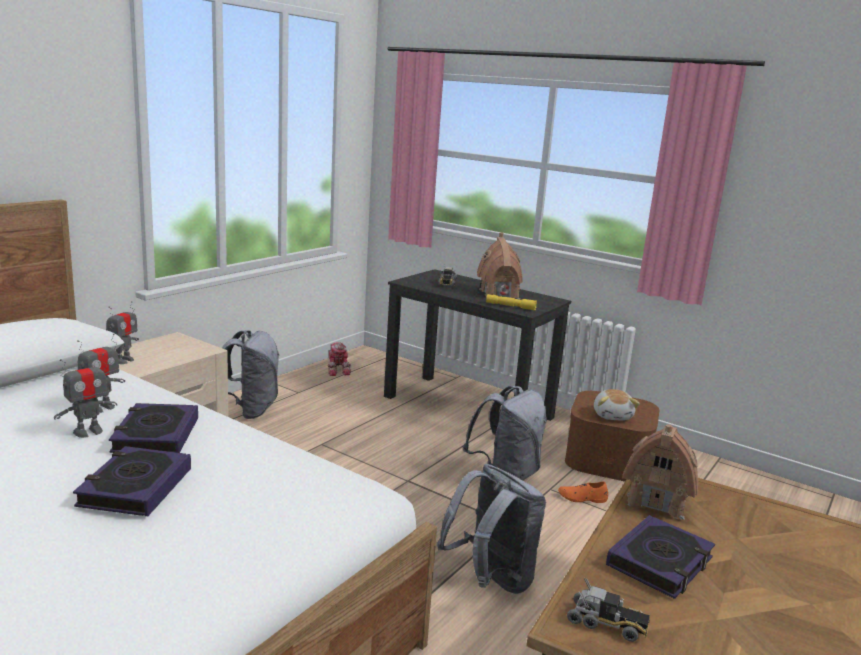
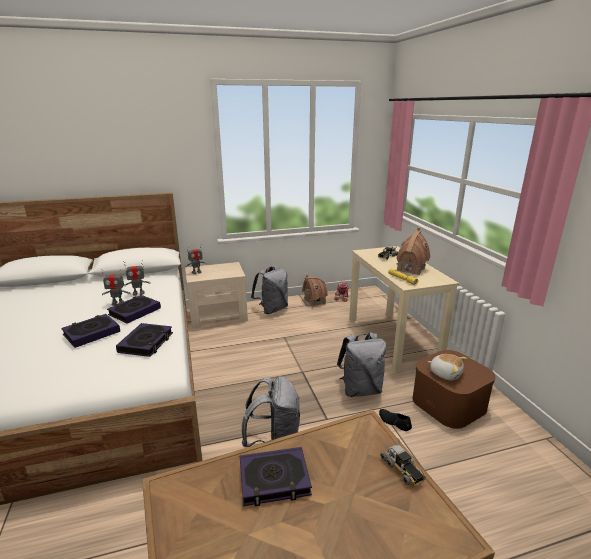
camera: 40 degrees right, 5 degrees up
(271, 470) = (146, 343): none -> book
(468, 407) = (392, 339): black desk -> beige desk
(582, 498) = (394, 422): orange shoe -> black shoe
(607, 624) = (186, 497): toy truck -> toy truck (402, 469)
(613, 415) = (445, 373): plush toy -> plush toy turned 90 degrees counterclockwise
(657, 500) = (339, 440): toy house -> toy house (314, 301)

